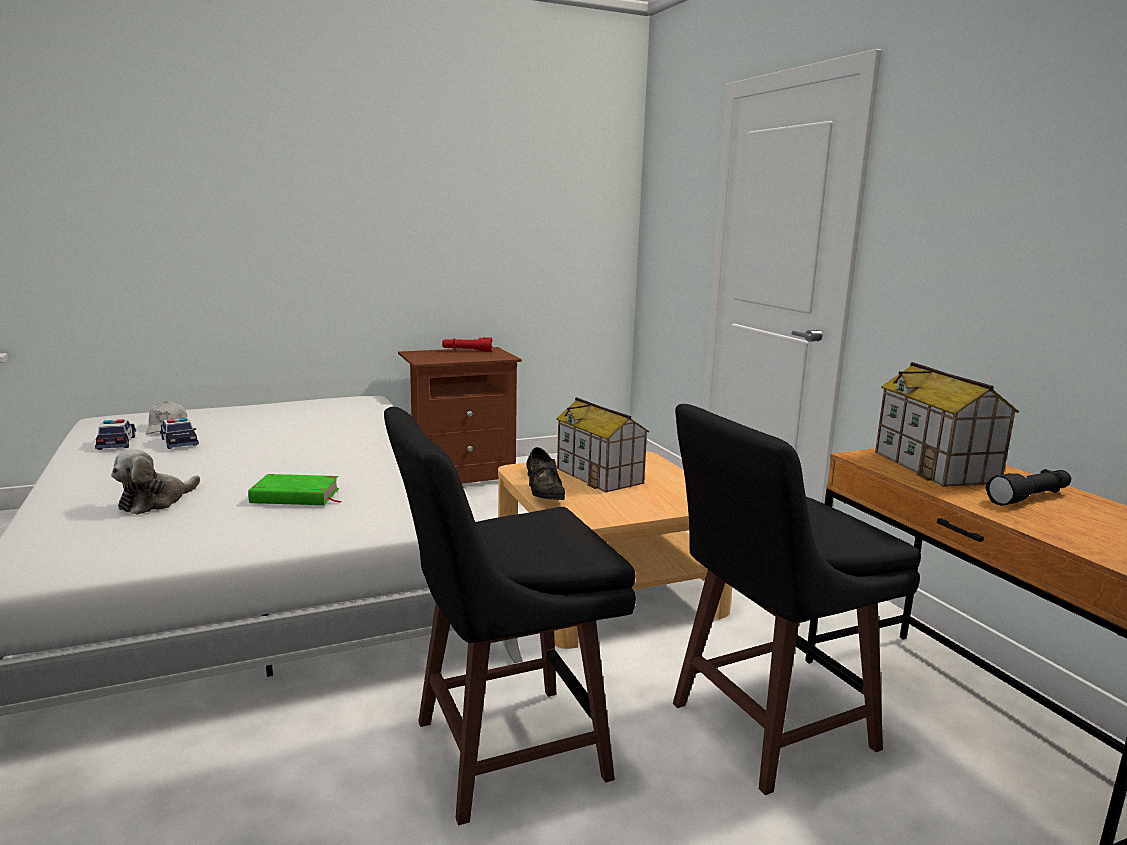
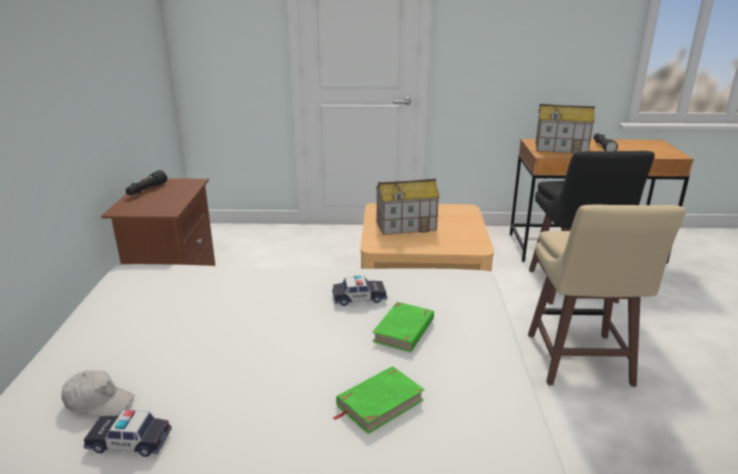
camera: 65 degrees left, 10 degrees up
(155, 502) = (379, 403): plush toy -> green book
(179, 442) = (182, 390): toy car -> toy car (359, 298)
(467, 351) = (146, 190): red flashlight -> black flashlight
(504, 750) = (578, 361): black stool -> beige stool
(544, 495) = (431, 248): black shoe -> none

